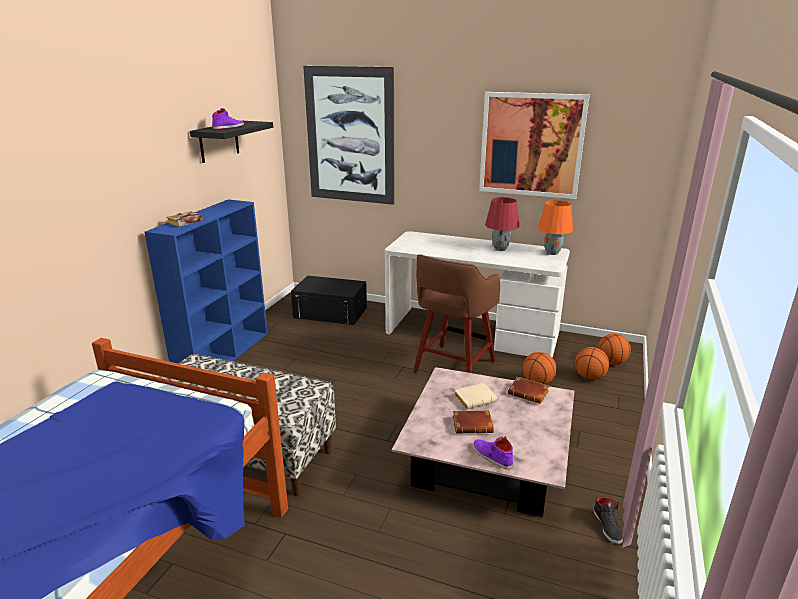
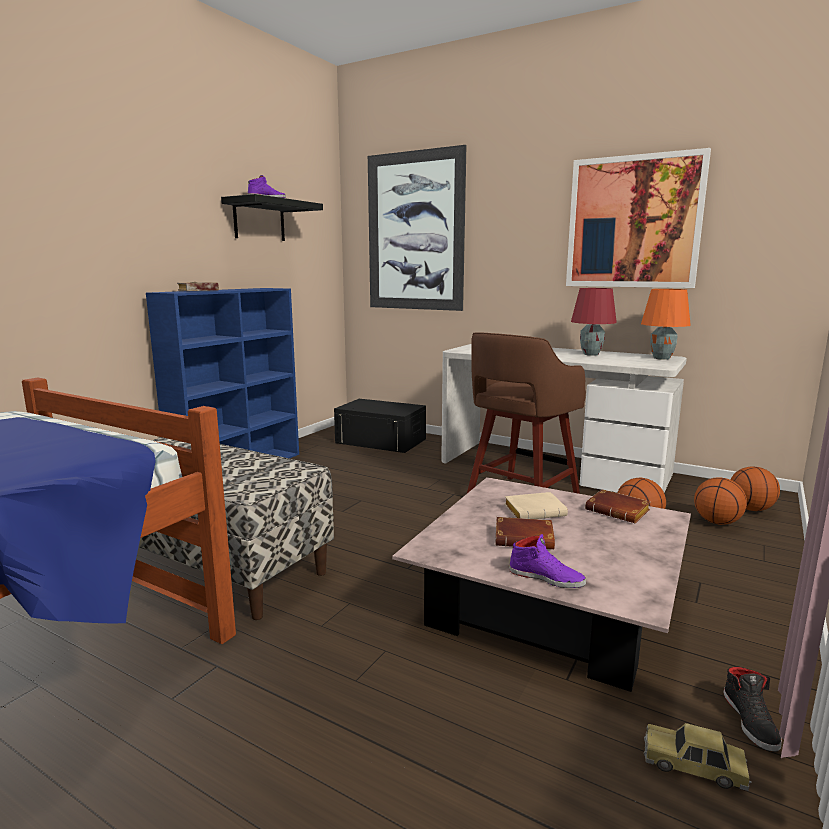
camera: 10 degrees right, 10 degrees down
(492, 456) = (546, 577): purple shoe -> purple shoe turned 150 degrees clockwise
(578, 558) = (694, 766): none -> toy car

